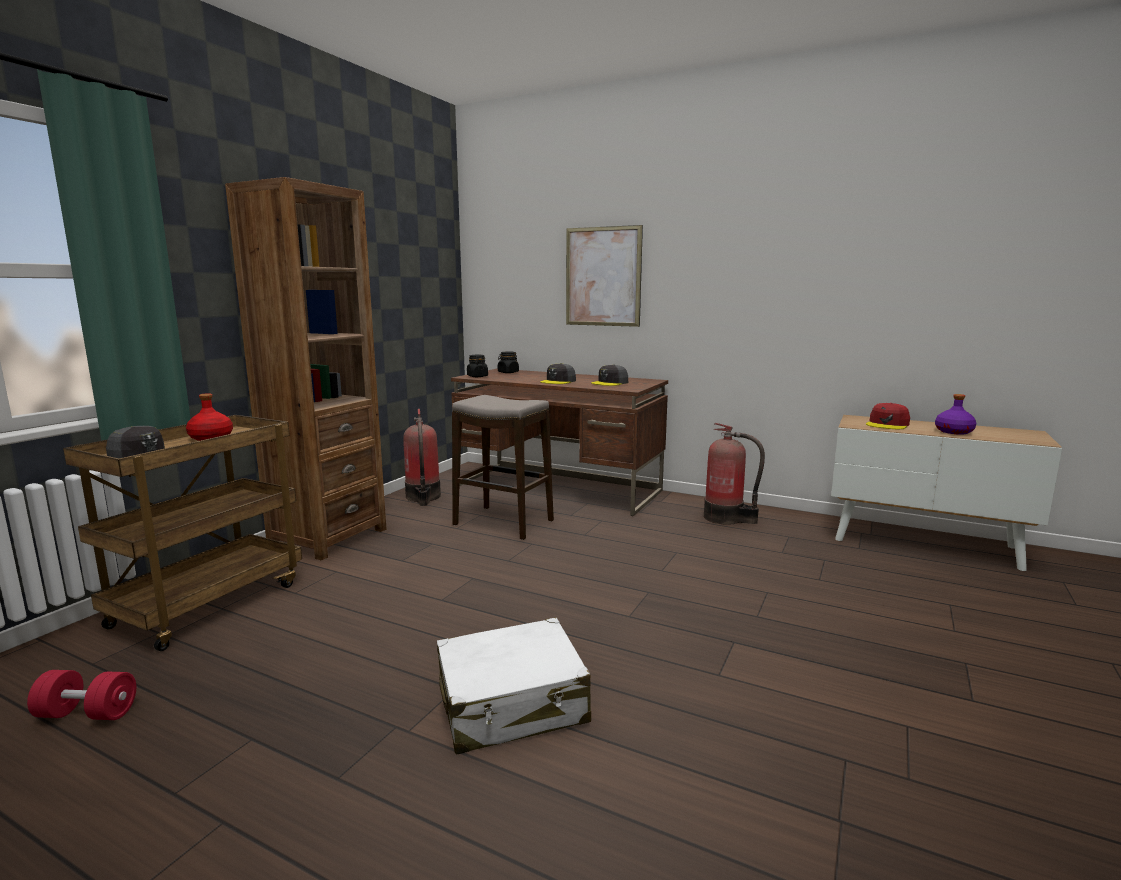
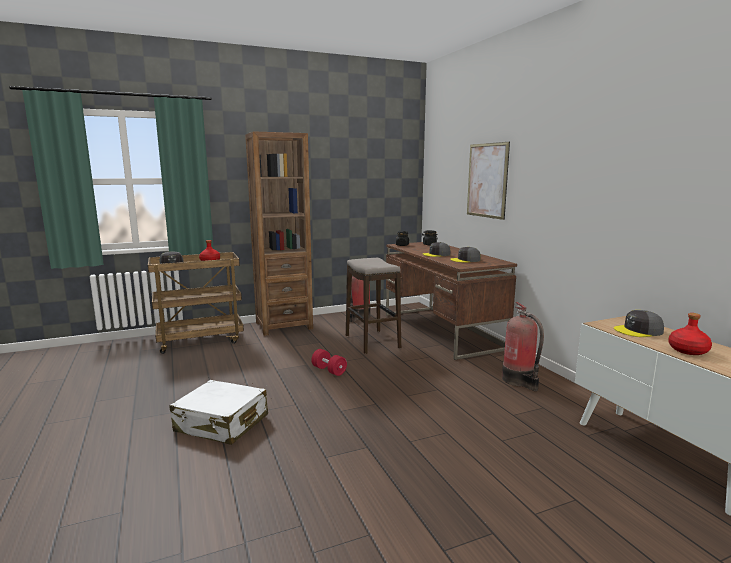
camera: 40 degrees right, 0 degrees up
(87, 714) = (116, 366): red dumbbell -> red dumbbell (329, 370)
(887, 424) = (638, 331): red cap -> grey cap
(954, 432) = (688, 350): purple bottle -> red bottle

